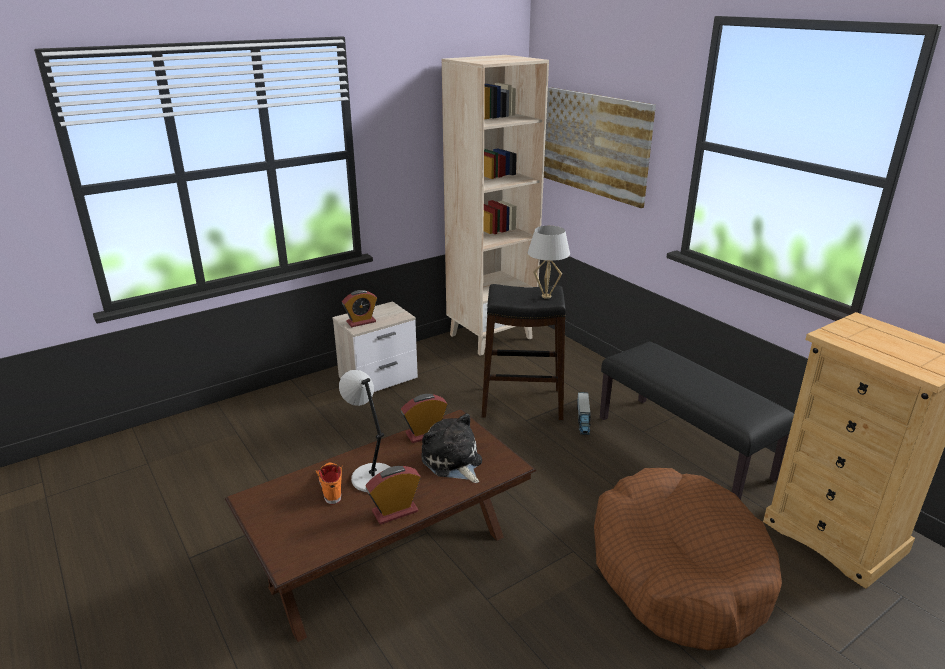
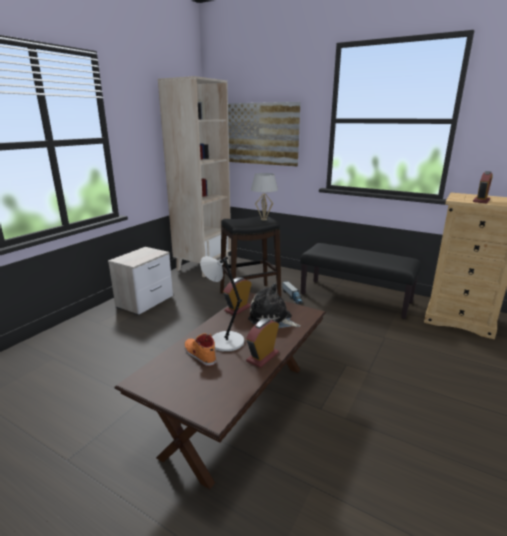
camera: 25 degrees left, 5 degrees down
(361, 322) = (132, 259): alarm clock -> alarm clock (481, 201)
(678, 571) = (408, 358): brown dog bed -> none

